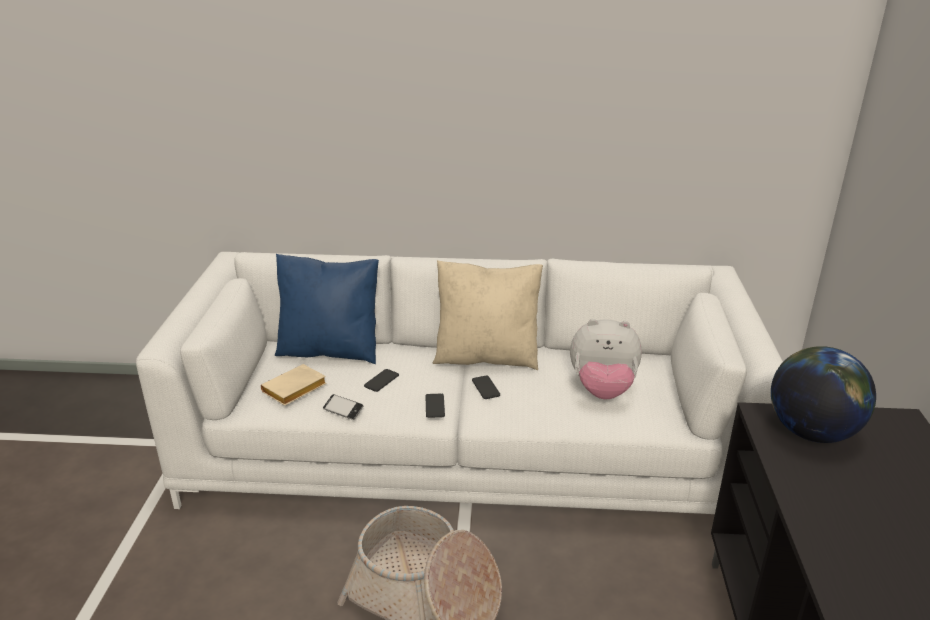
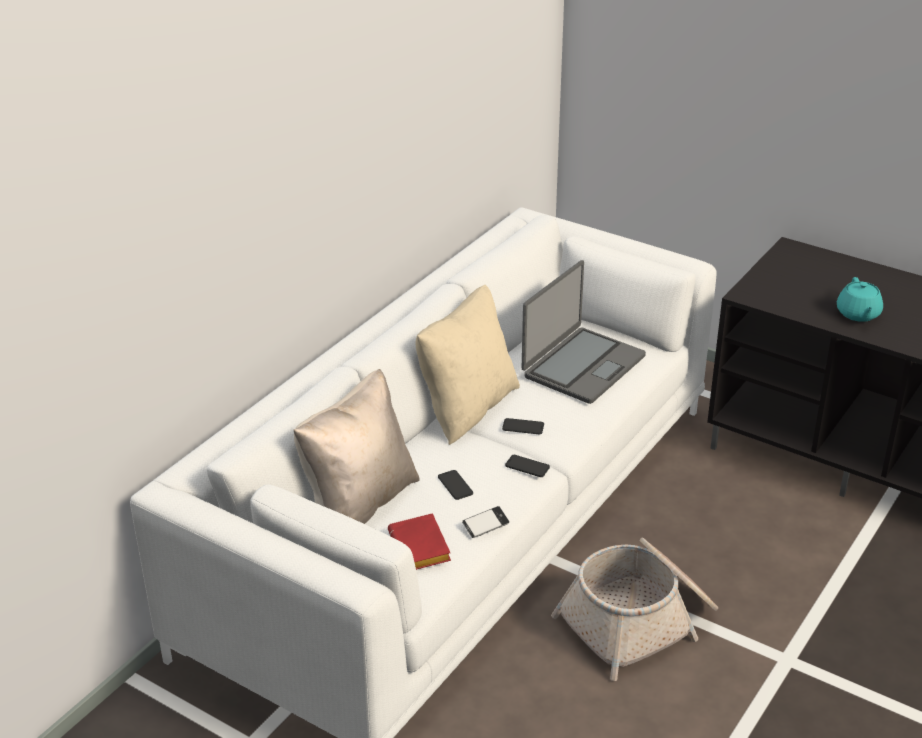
camera: 60 degrees left, 5 degrees up
(294, 390) = (422, 549): beige book -> red book
(330, 350) = (358, 503): blue pillow -> beige pillow
(602, 390) = (582, 366): plush toy -> laptop
(811, 431) = (778, 286): globe -> none
(839, 505) = (858, 314): none -> turquoise teapot

